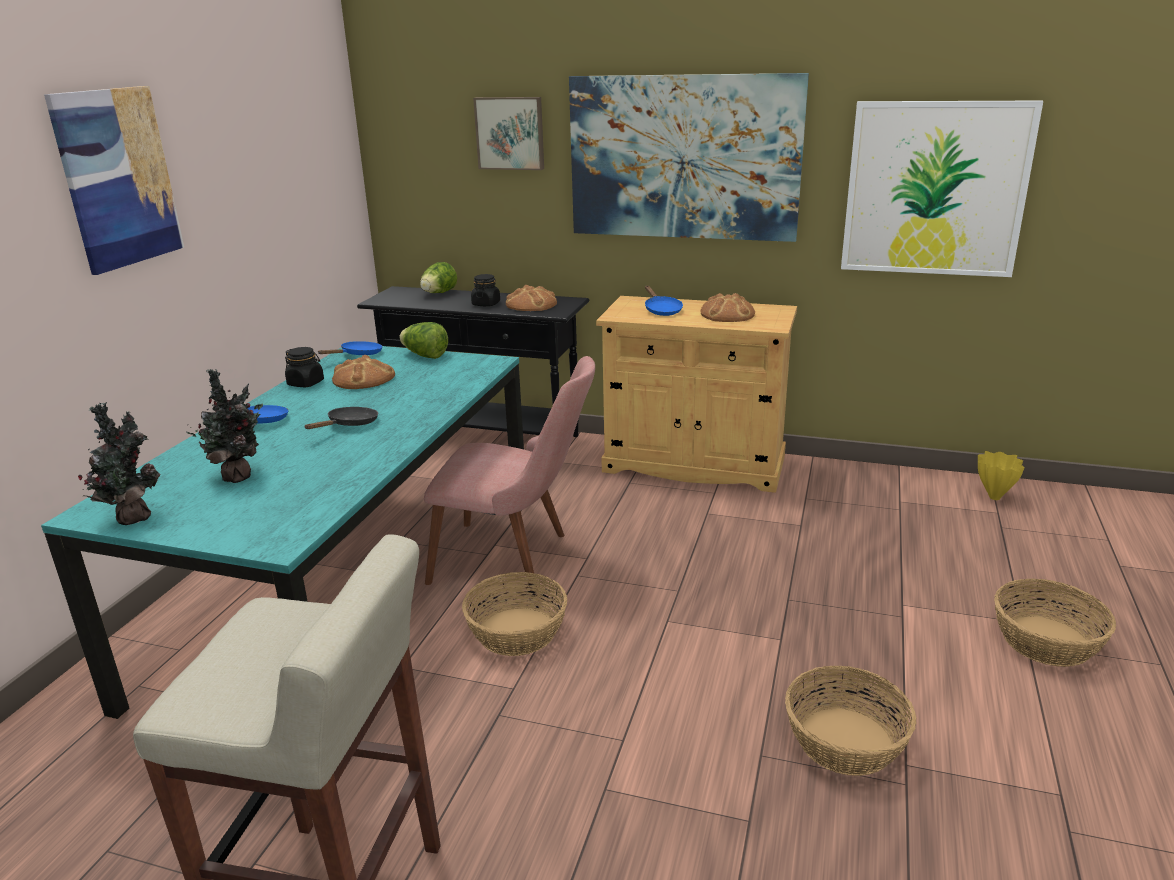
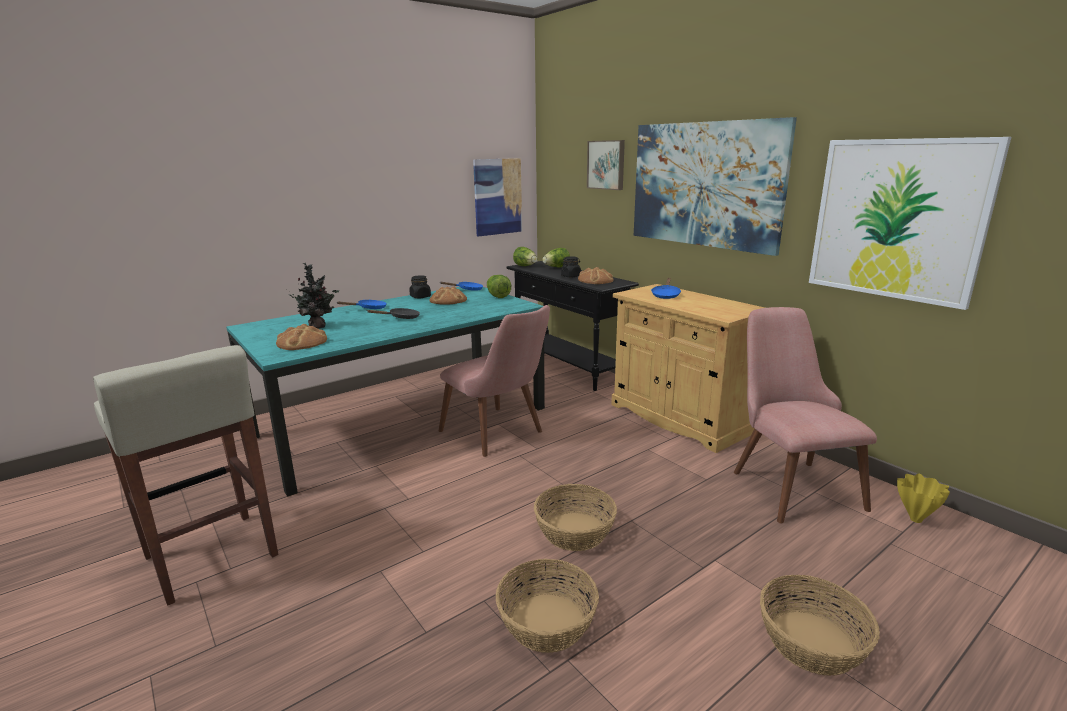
camera: 35 degrees right, 5 degrees down
(118, 178) = (341, 168): picture -> picture (497, 197)
(132, 517) = (255, 332): potted plant -> none
(389, 299) = (525, 266): none -> lettuce
(517, 631) = (449, 471): basket -> basket (575, 531)
(727, 314) = (707, 305): bread -> bread (302, 342)
(868, 500) = (786, 482): none -> pink chair

